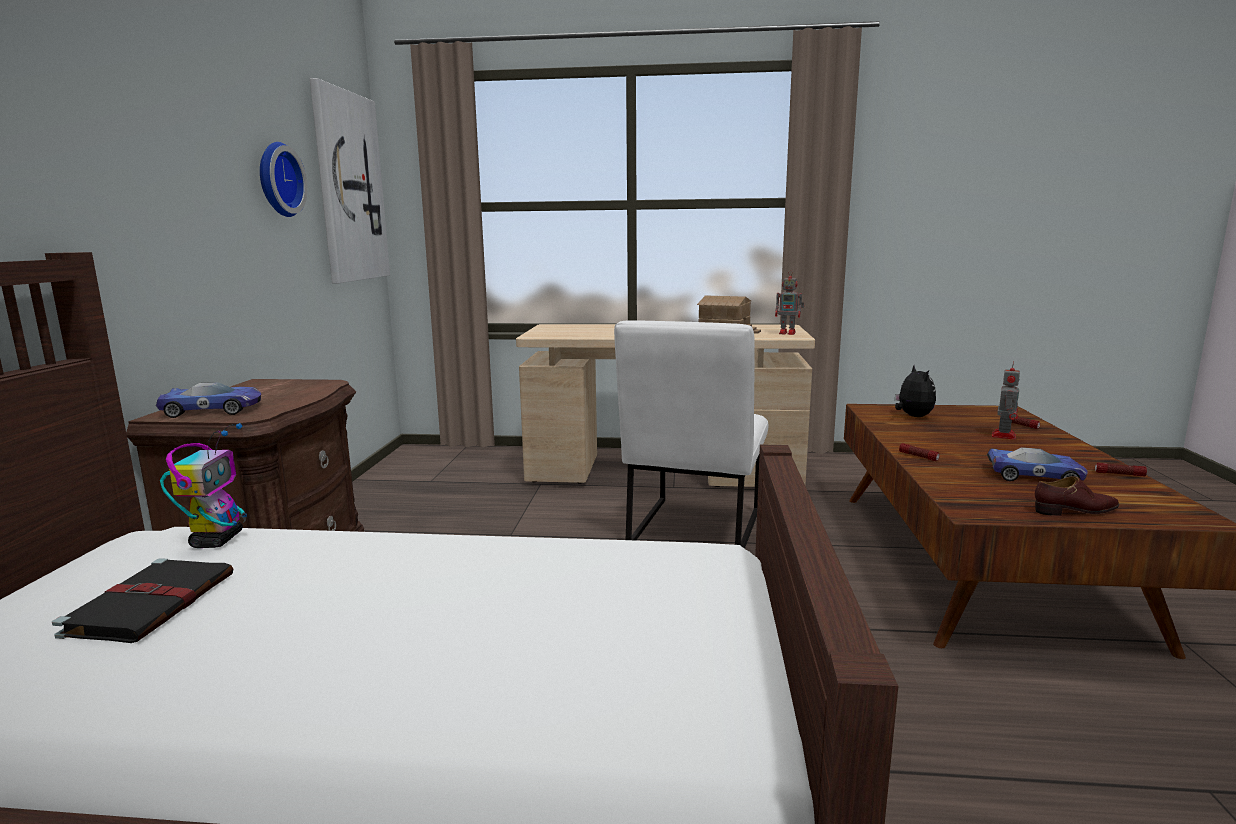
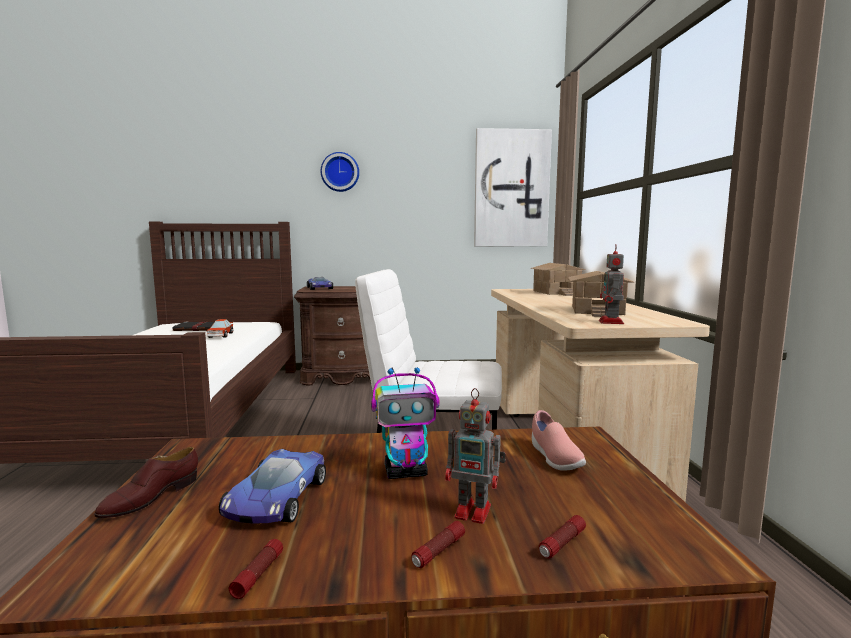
camera: 80 degrees right, 5 degrees down
(217, 540) = (252, 326): toy robot -> toy robot (406, 472)
(277, 180) = (431, 189): wall clock -> wall clock (340, 172)
(314, 563) = (220, 335): none -> toy car
(575, 328) = (555, 292): none -> toy house
(912, 416) = (554, 458): plush toy -> pink shoe
(918, 456) = (358, 443): flashlight -> flashlight (438, 551)
(1076, 511) = (150, 498): brown shoe -> brown shoe turned 45 degrees clockwise

